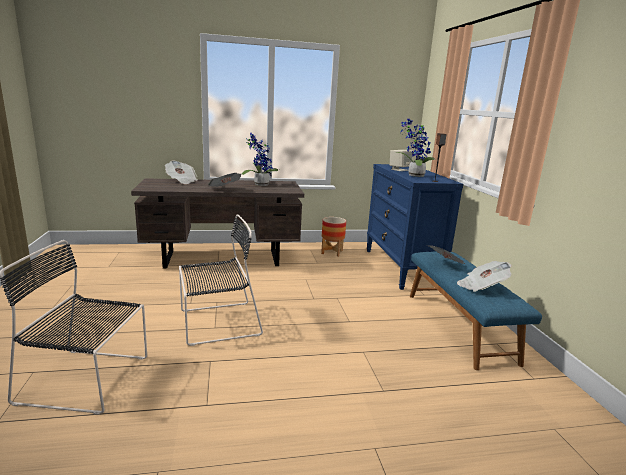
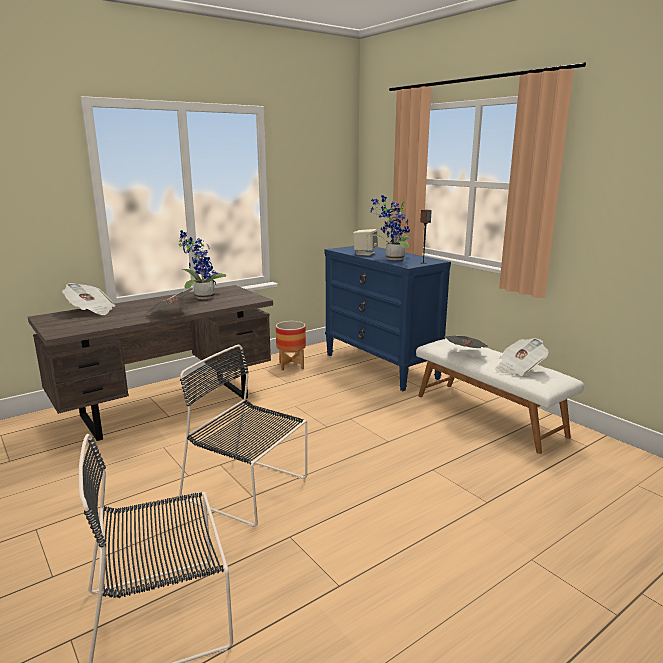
camera: 25 degrees left, 0 degrees up
(217, 323) = (248, 489): black chair -> black chair turned 105 degrees counterclockwise
(459, 326) = (489, 414): blue bench -> white bench

